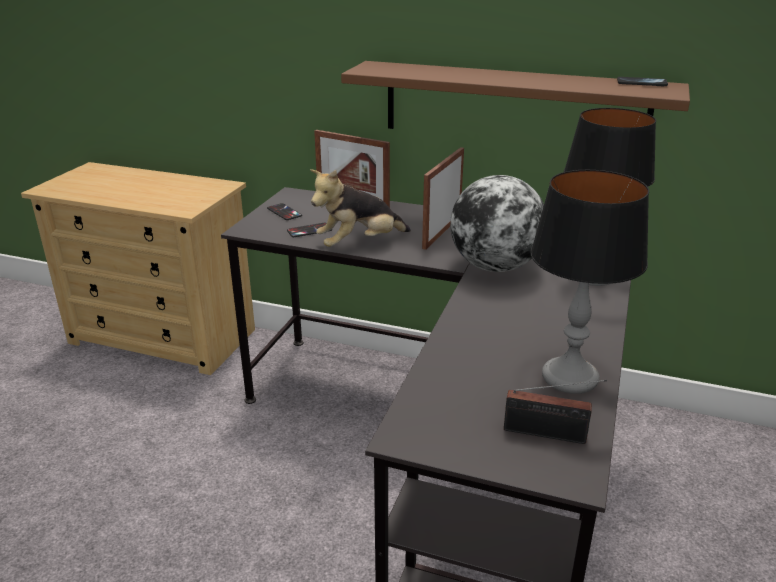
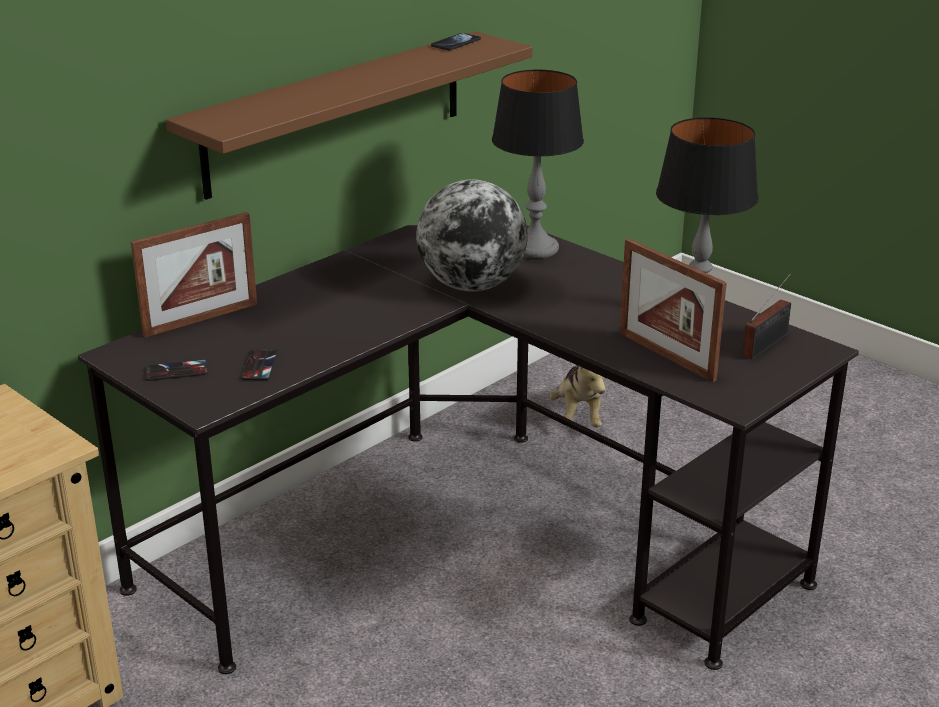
camera: 65 degrees left, 0 degrees up
(359, 244) = (337, 342): plush toy -> plush toy (579, 416)
(442, 231) = (357, 289): picture frame -> picture frame (666, 356)

